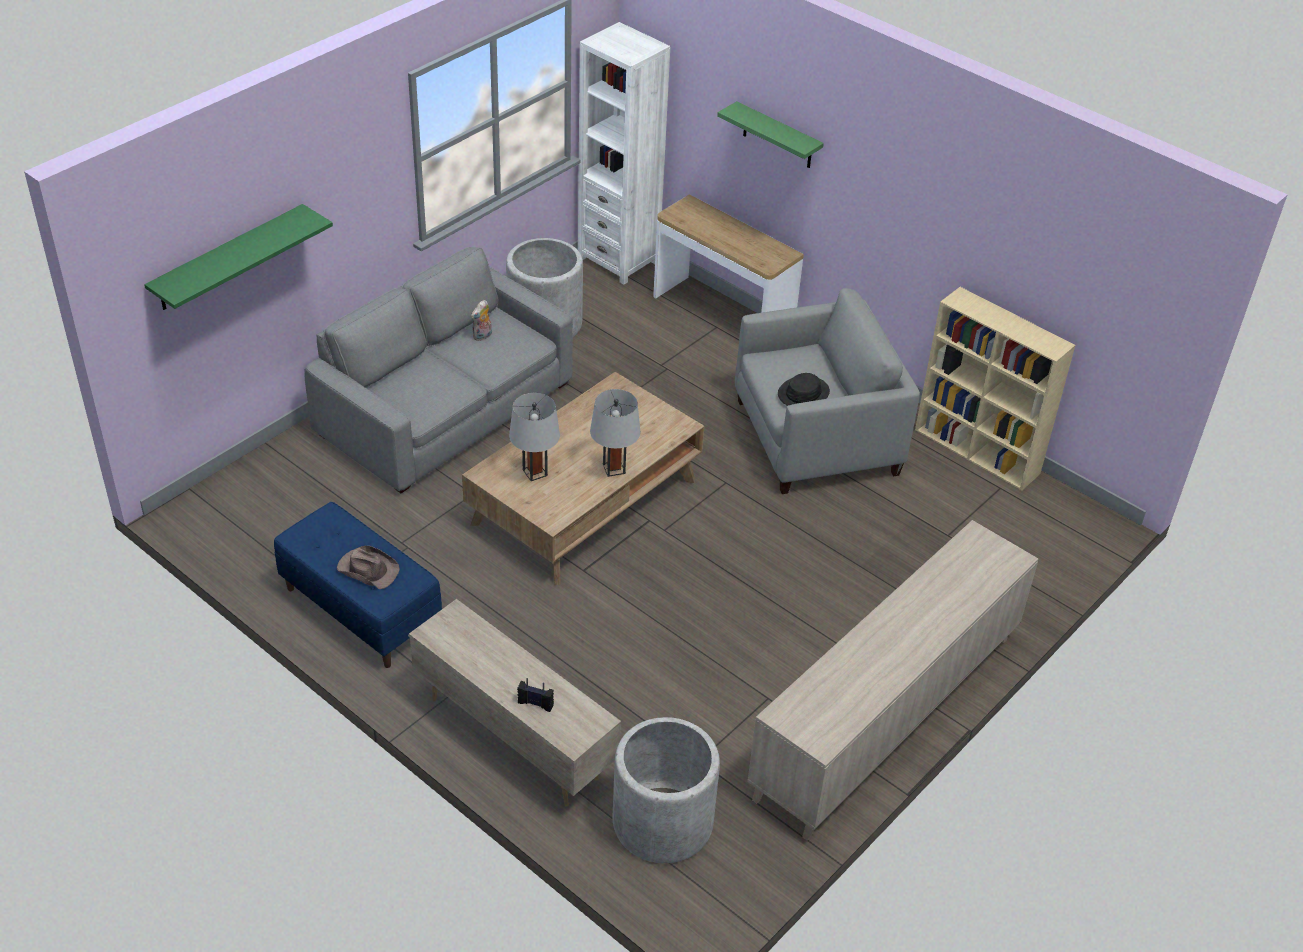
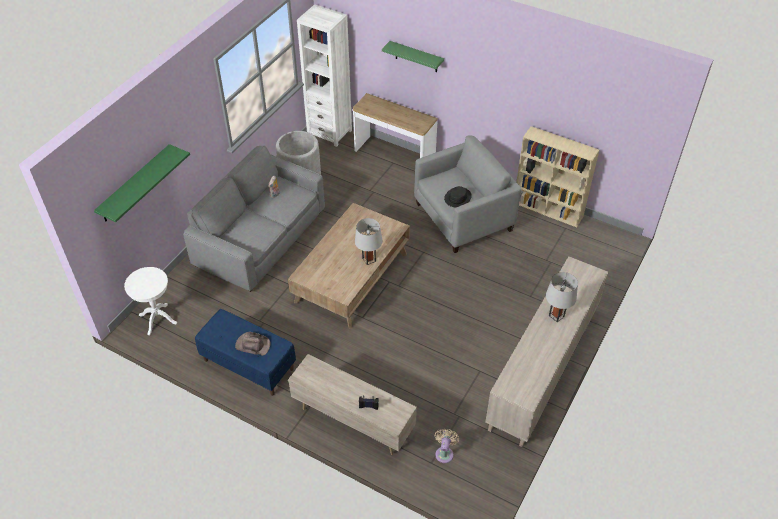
camera: 10 degrees left, 5 degrees up
(229, 508) = (158, 319): none -> white side table
(534, 472) = (327, 270): grey table lamp -> grey table lamp (556, 316)
(662, 822) = (444, 453): grey planter -> beige fan

